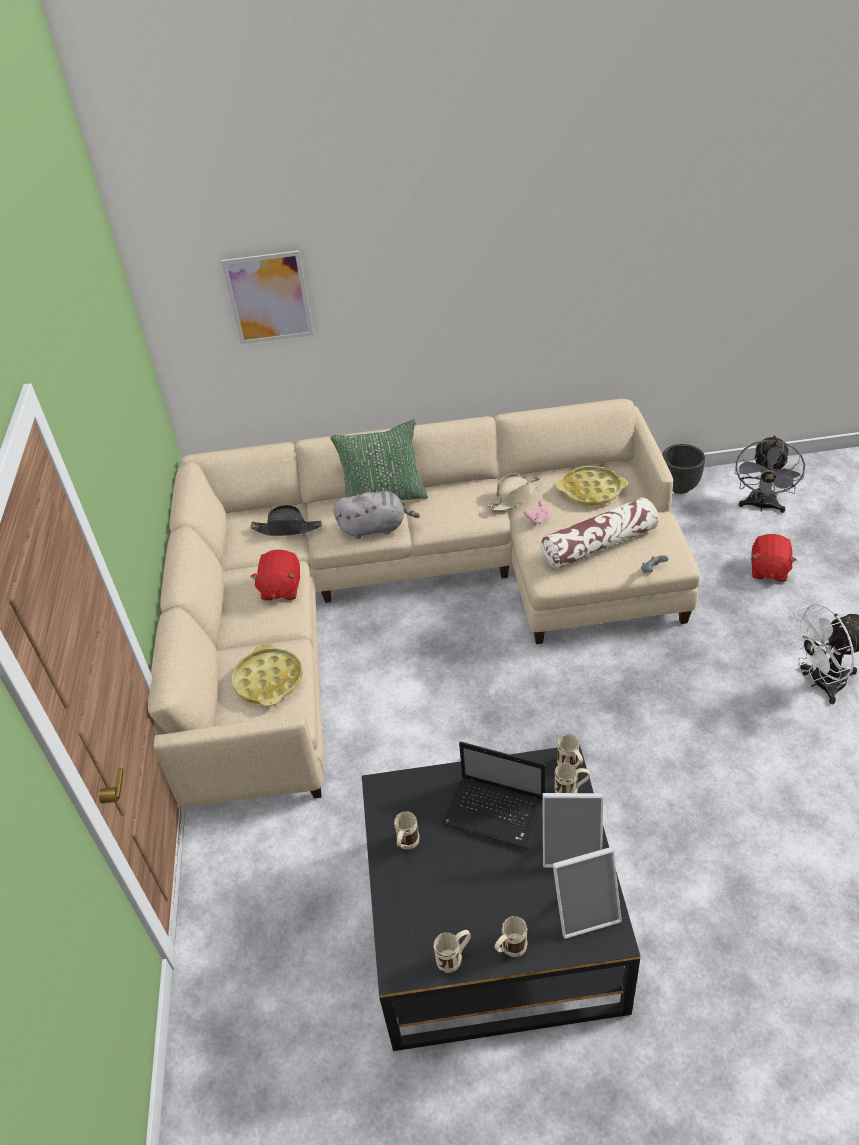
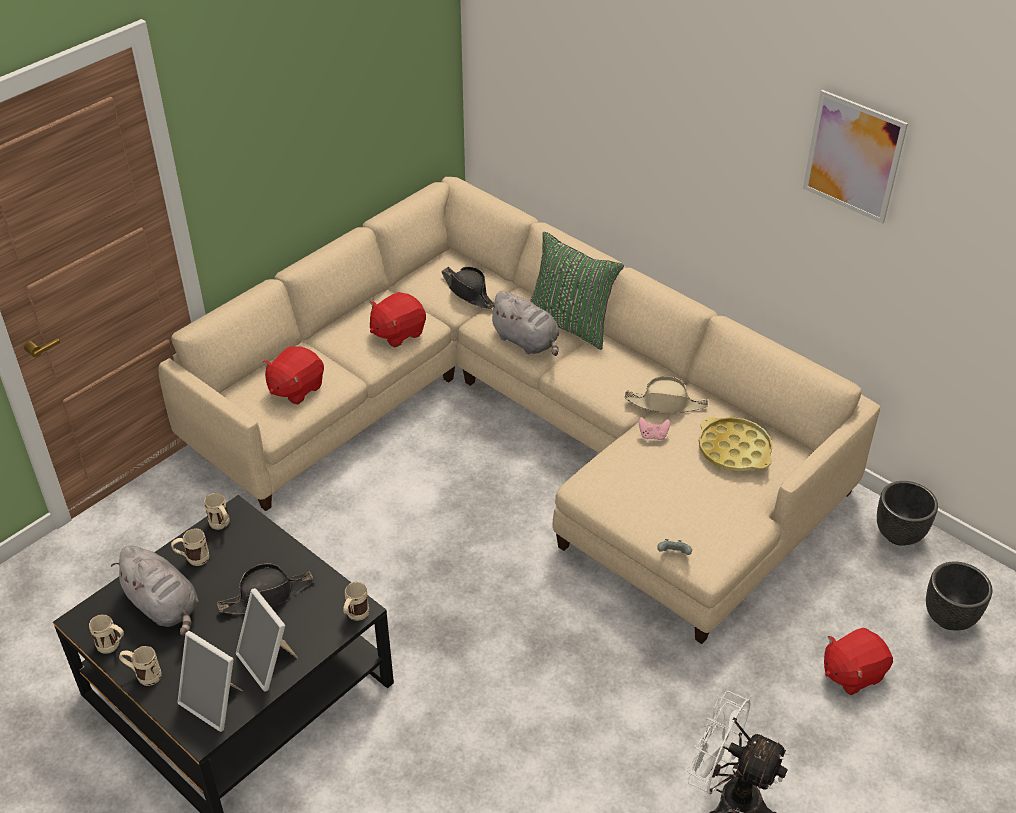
camera: 45 degrees right, 0 degrees up
(269, 298) = (561, 69): picture -> picture (853, 156)
(269, 680) = (295, 388): yellow tray -> red plush toy
(442, 894) = (164, 606): none -> grey plush toy
(497, 813) = (267, 596): laptop -> black hat
(571, 791) = (329, 631): beige mug -> beige mug (221, 525)
(599, 544) = (666, 497): pillow -> none
(761, 506) = (949, 618): grey fan -> black planter

